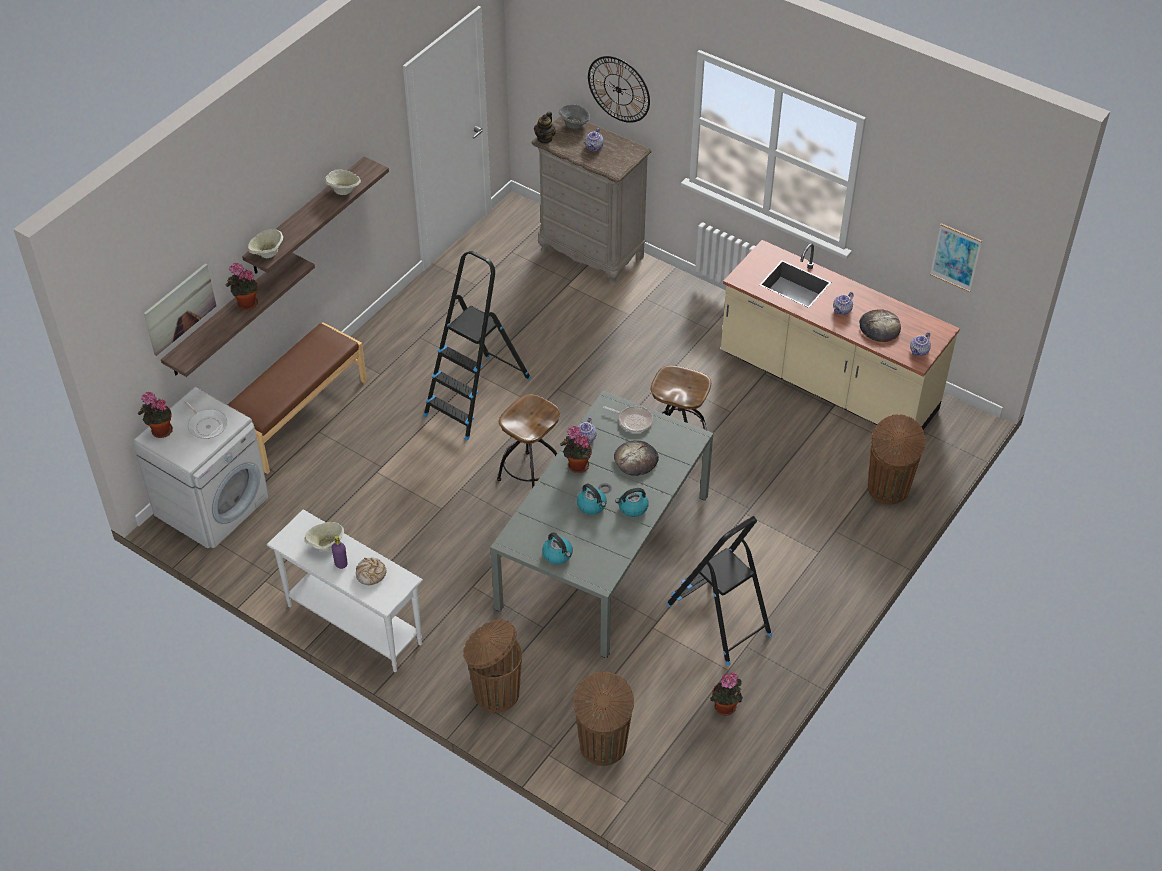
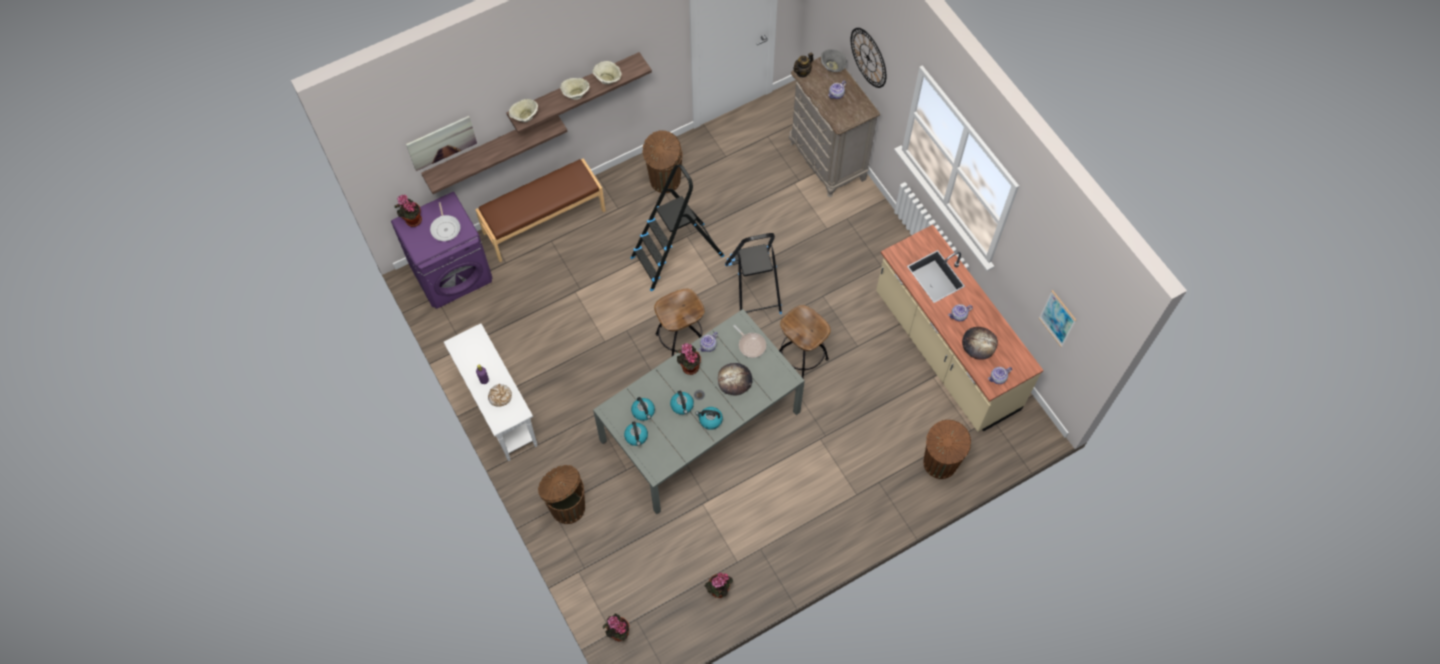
camera: 25 degrees right, 15 degrees up
(215, 505) = (453, 273): white washing machine -> purple washing machine
(245, 304) = (501, 147): potted plant -> potted plant (618, 632)
(326, 545) = (481, 359): beige bowl -> beige bowl (575, 94)
(551, 527) = (643, 411): none -> kettle
(602, 747) = (617, 582): brown trash can -> brown trash can (664, 181)
(717, 618) = (752, 517): black step ladder -> black step ladder (752, 287)

